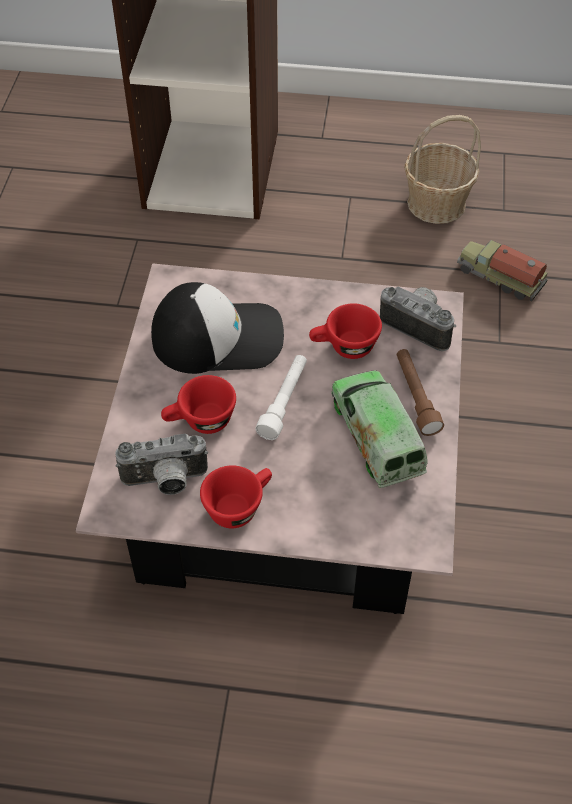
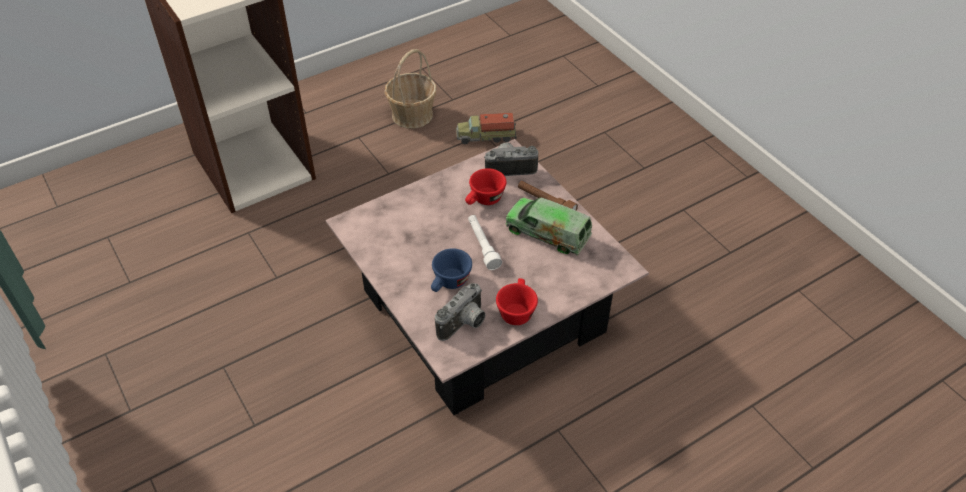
camera: 40 degrees left, 5 degrees down
(200, 422) = (449, 284): red cup -> blue cup
(218, 336) = (410, 235): cap -> none

